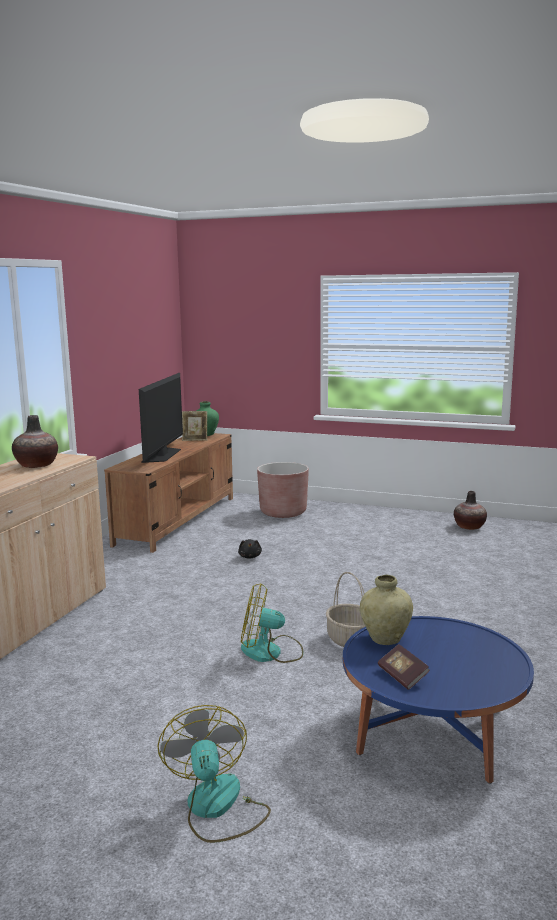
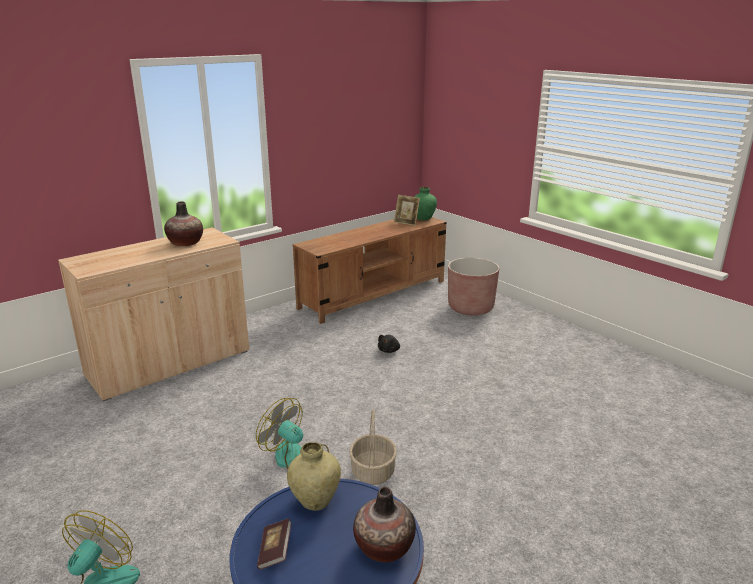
camera: 30 degrees right, 10 degrees up
(163, 455) = (356, 236): television -> none
(469, 527) = (641, 374): vase -> vase (384, 547)

